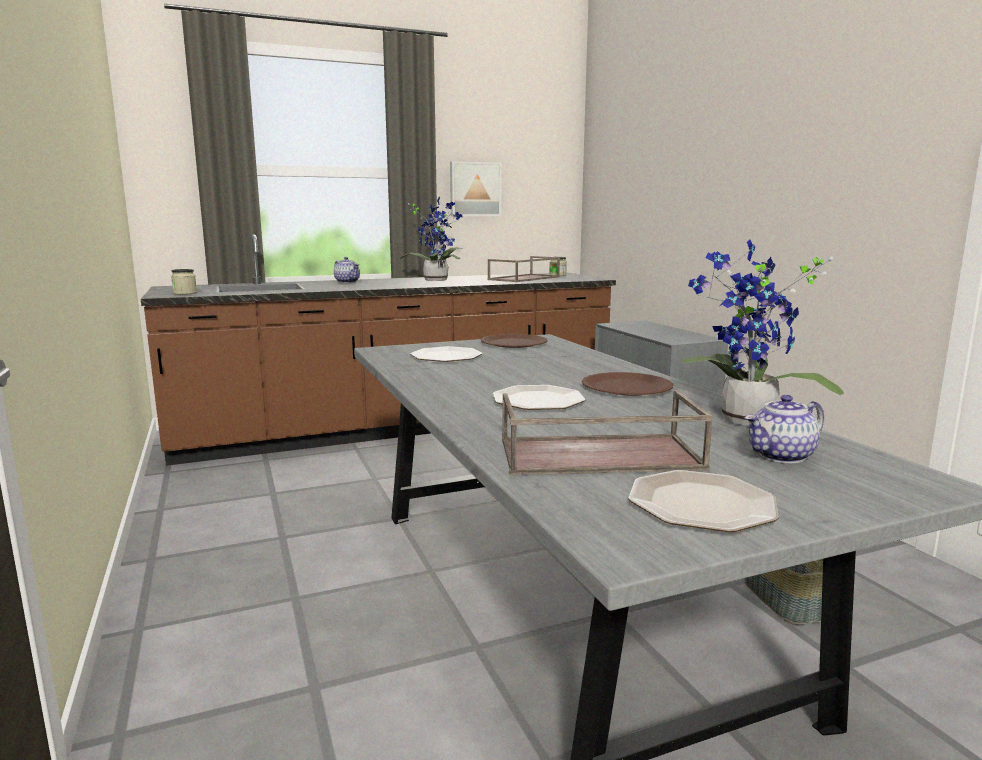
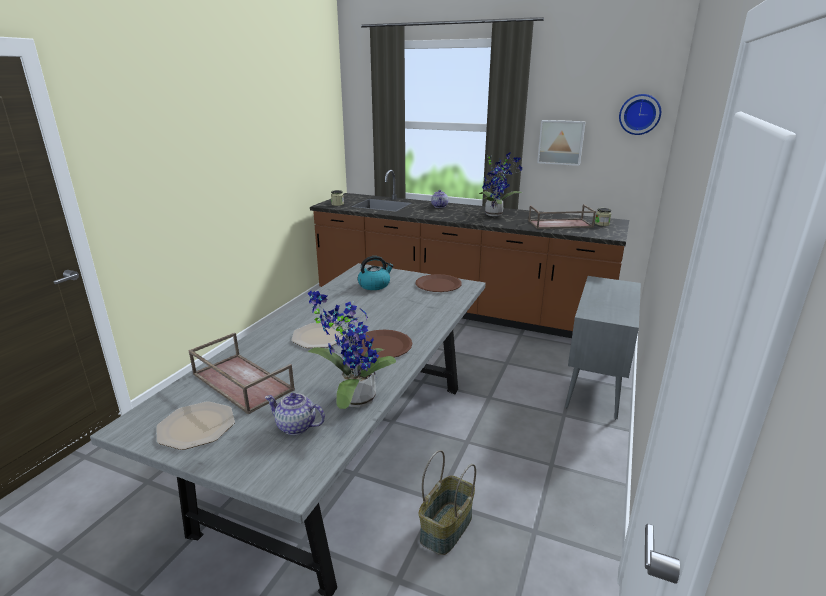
camera: 45 degrees right, 10 degrees up
(445, 356) = (374, 285): plate -> kettle
(551, 155) = (639, 114): none -> wall clock

